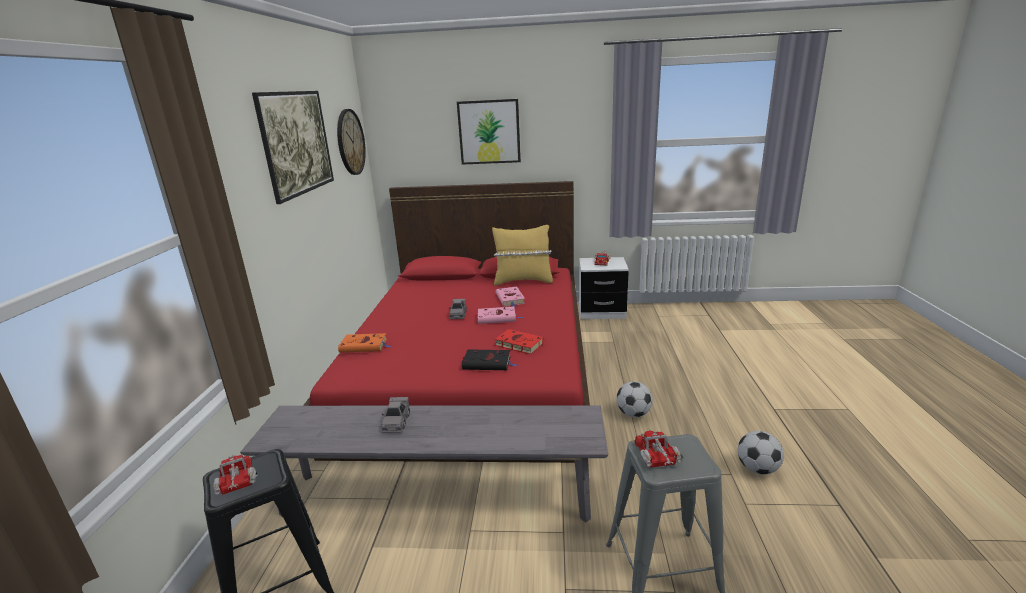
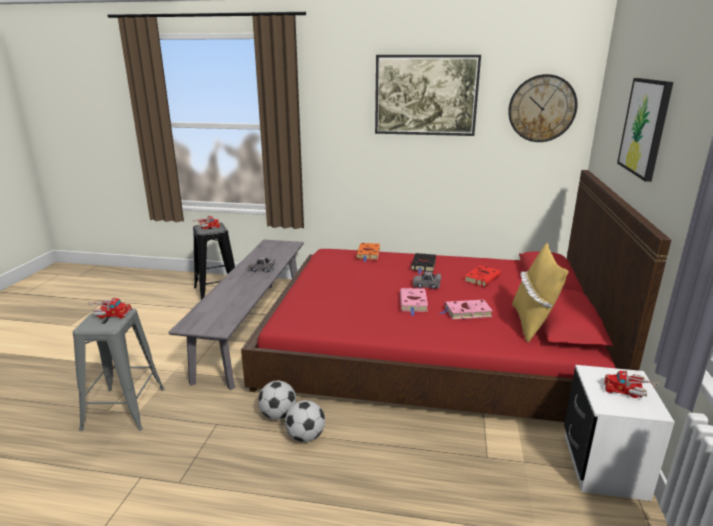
camera: 95 degrees right, 0 degrees up
(488, 363) = (320, 296): black book -> black book (423, 265)
(518, 344) = (351, 310): red book -> red book (482, 278)
(757, 469) = (171, 508): football -> football (278, 415)

